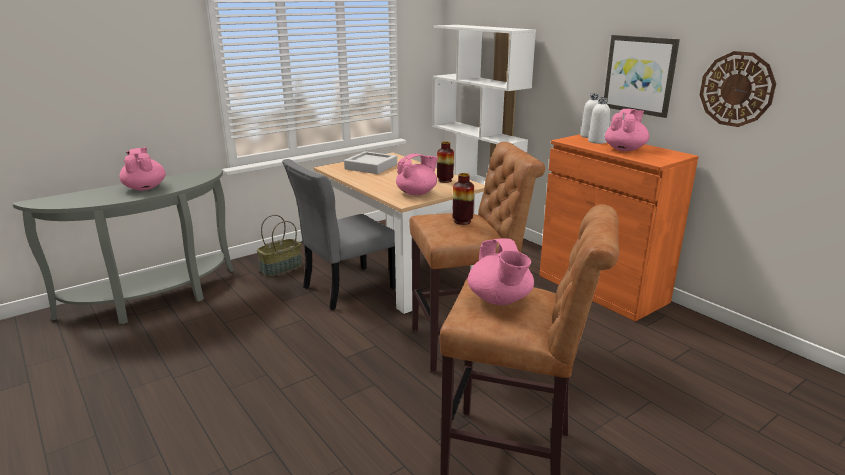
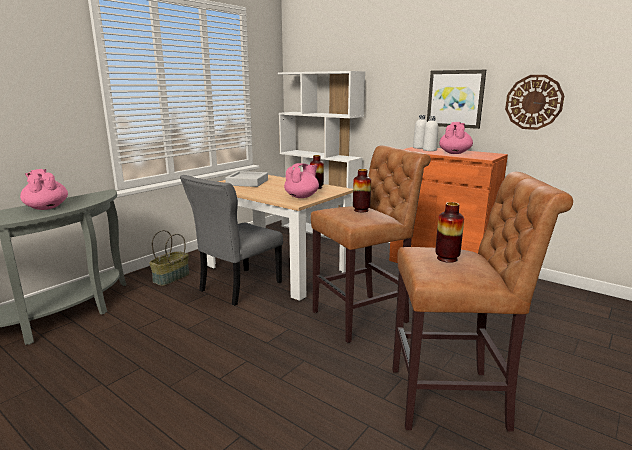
camera: 15 degrees left, 5 degrees down
(500, 300) = (447, 258): pink teapot -> vase

